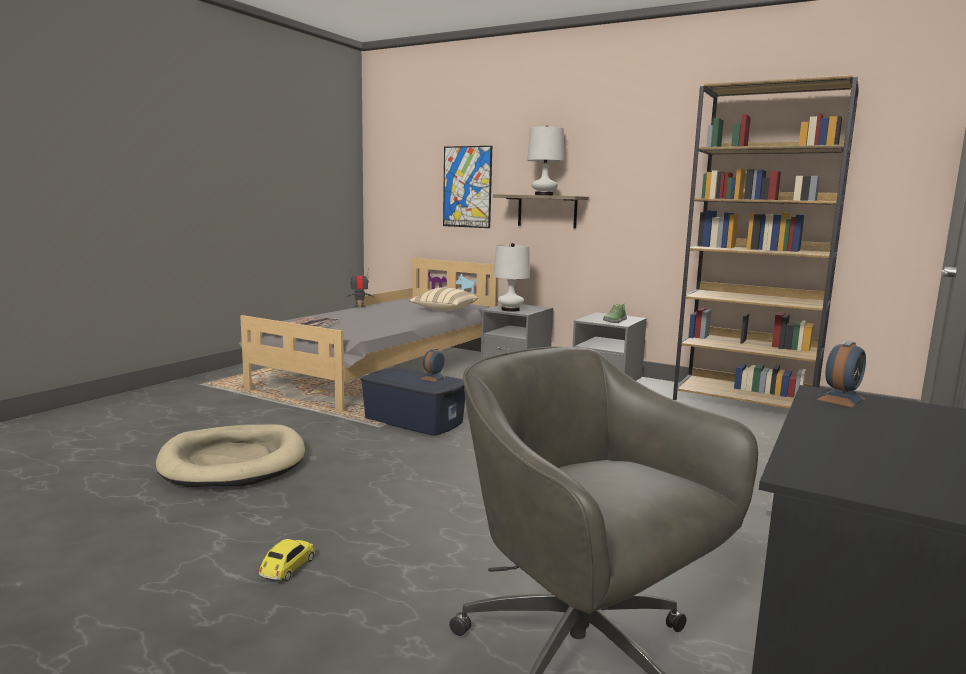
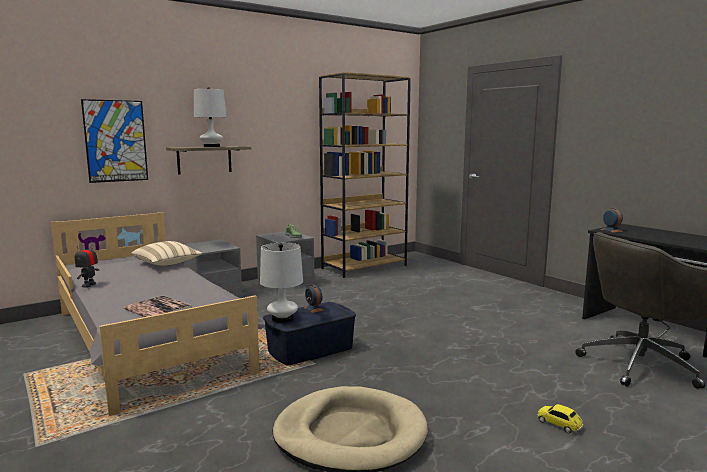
camera: 65 degrees left, 0 degrees up
(510, 310) = (212, 248): white table lamp -> white table lamp (282, 319)

